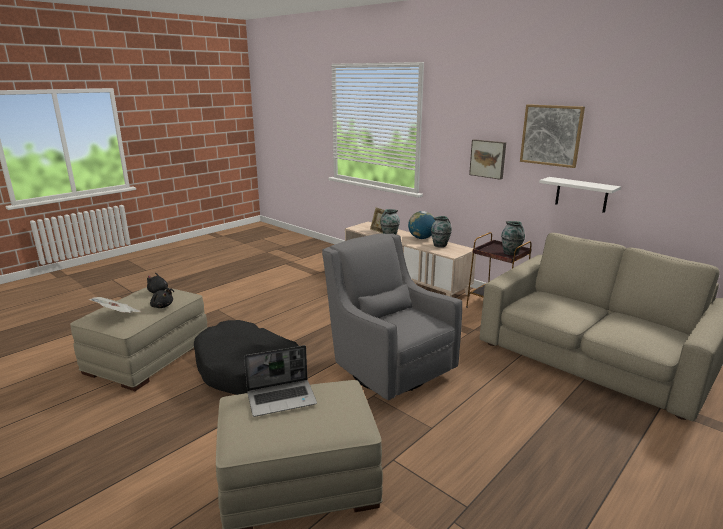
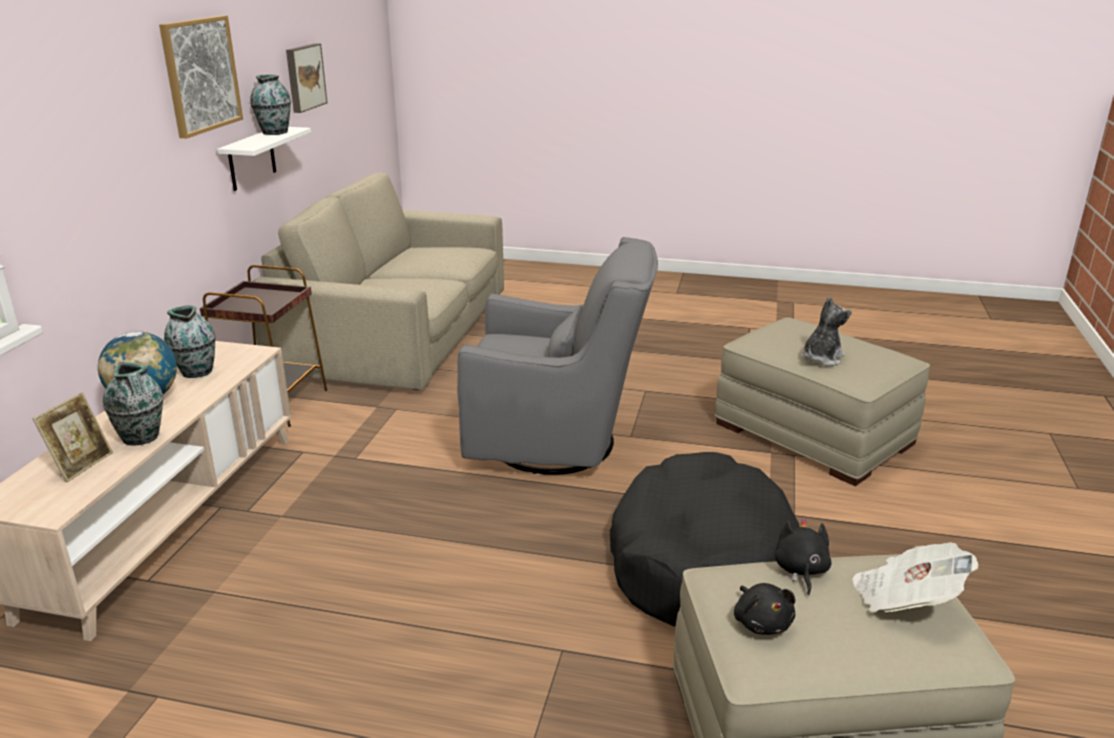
camera: 120 degrees left, 5 degrees up
(282, 398) = (821, 358): laptop -> plush toy
(387, 368) = (558, 443): grey armchair -> grey armchair turned 105 degrees counterclockwise
(488, 158) = (133, 157): picture -> picture (304, 77)
(511, 253) = (262, 296): vase -> vase (275, 132)

